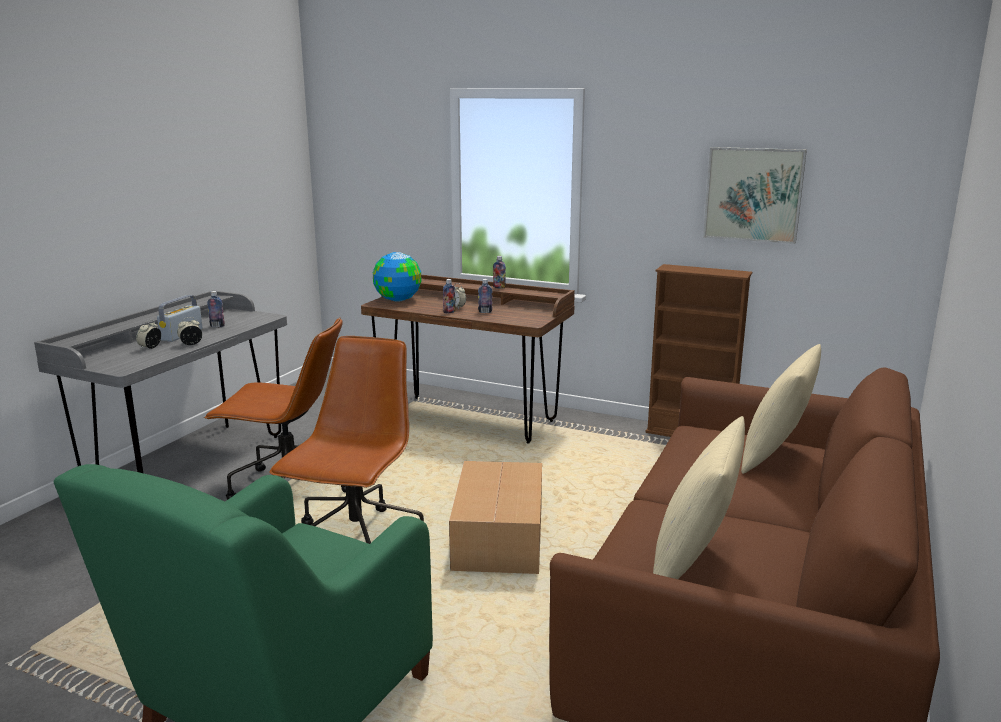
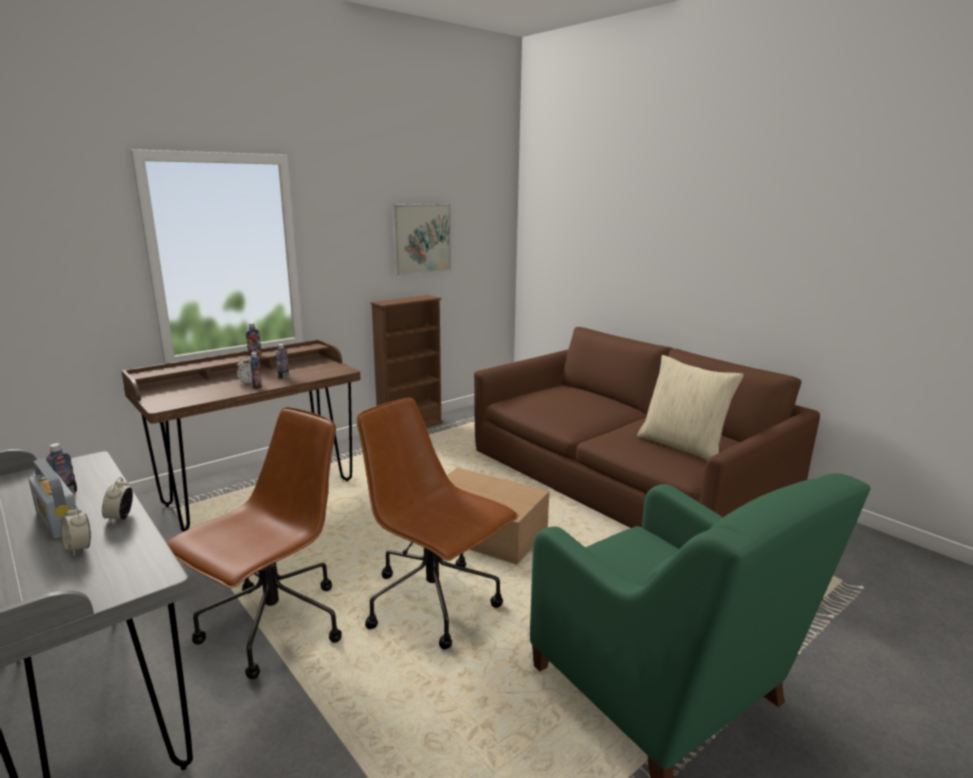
camera: 65 degrees left, 0 degrees up
(397, 300) = (168, 397): globe -> none
(775, 456) = (569, 394): beige pillow -> none

